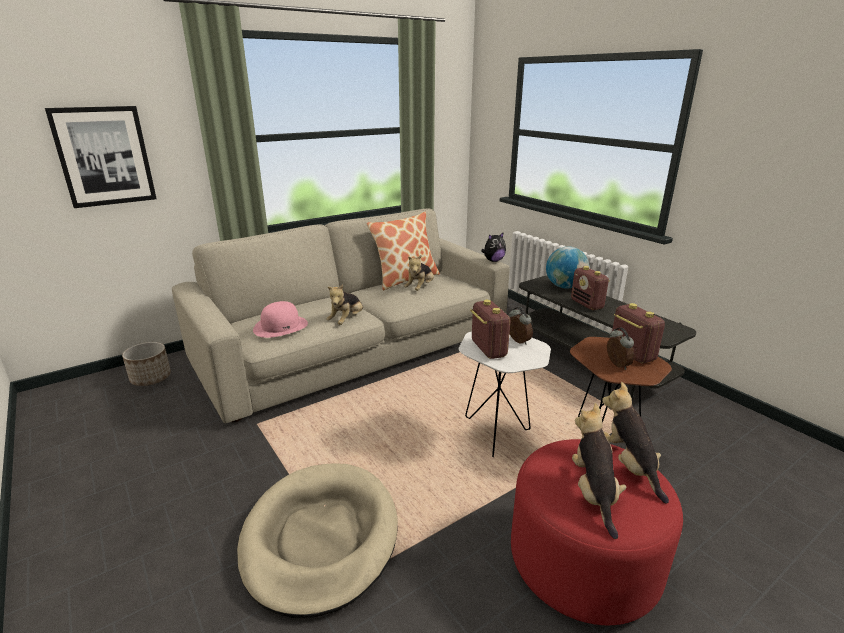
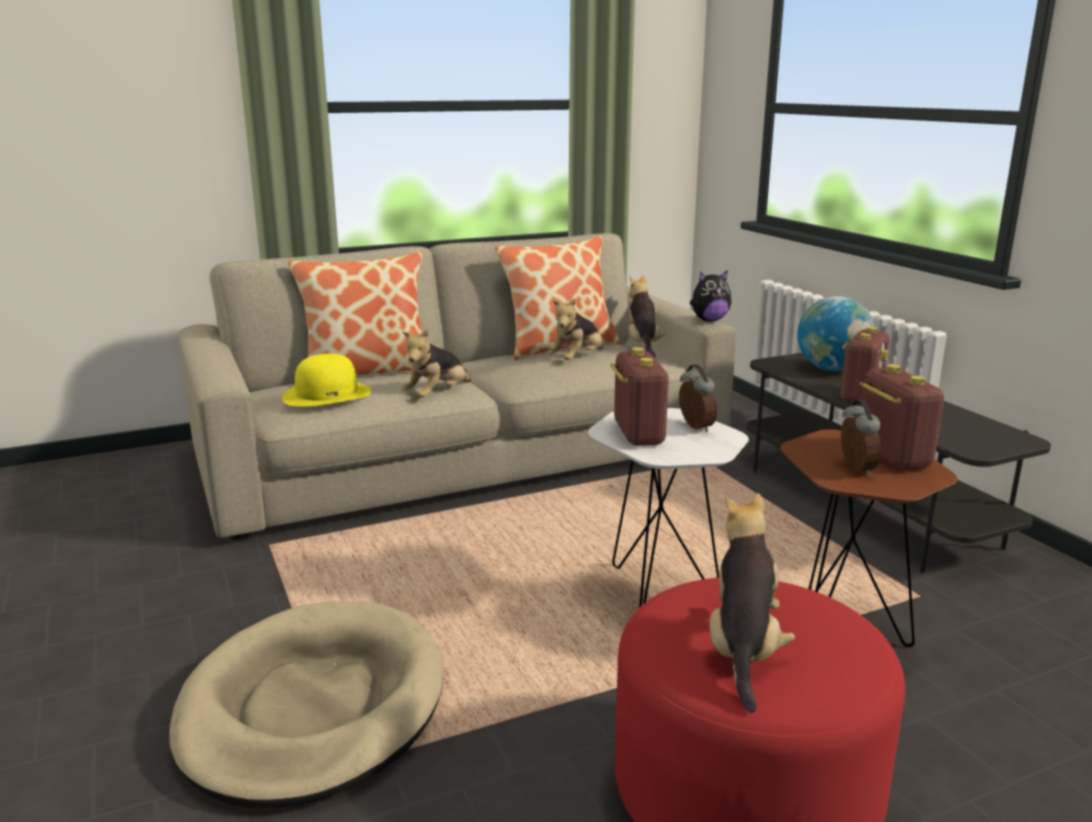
camera: 10 degrees right, 5 degrees down
(104, 156) = (97, 123): picture -> none
(151, 378) = (133, 472): planter -> none
(281, 326) = (327, 394): pink hat -> yellow hat
(297, 305) = (368, 372): none -> pillow
(587, 304) = (860, 395): radio -> radio turned 135 degrees counterclockwise
(629, 465) = (827, 619): plush toy -> plush toy (643, 345)

